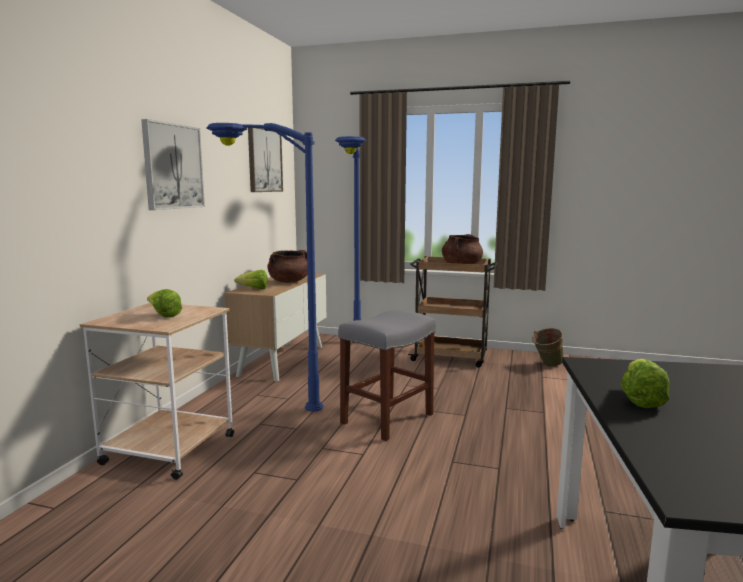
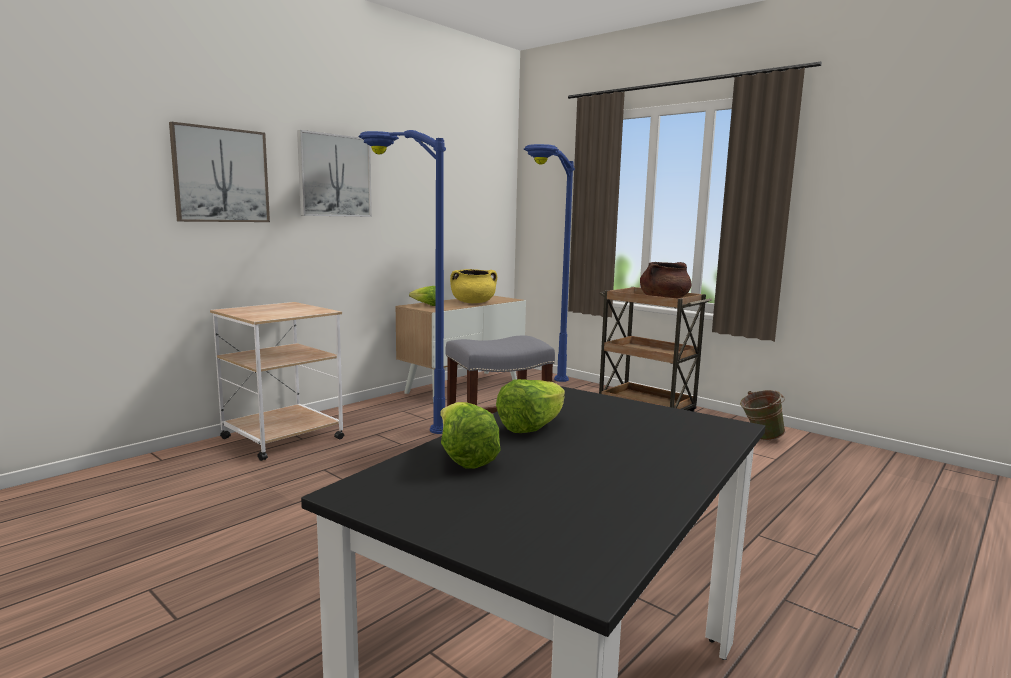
camera: 25 degrees right, 0 degrees up
(163, 315) = (279, 311): lettuce -> lettuce (464, 457)
(264, 160) = (467, 173): picture -> picture (221, 175)
(289, 282) = (473, 303): brown cooking pot -> yellow cooking pot

